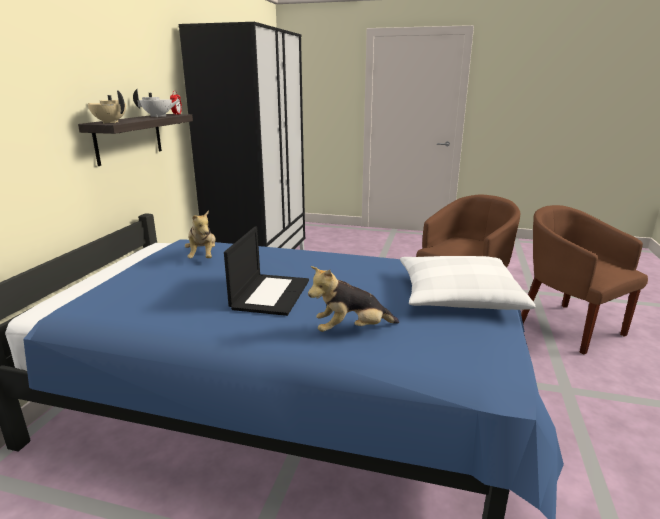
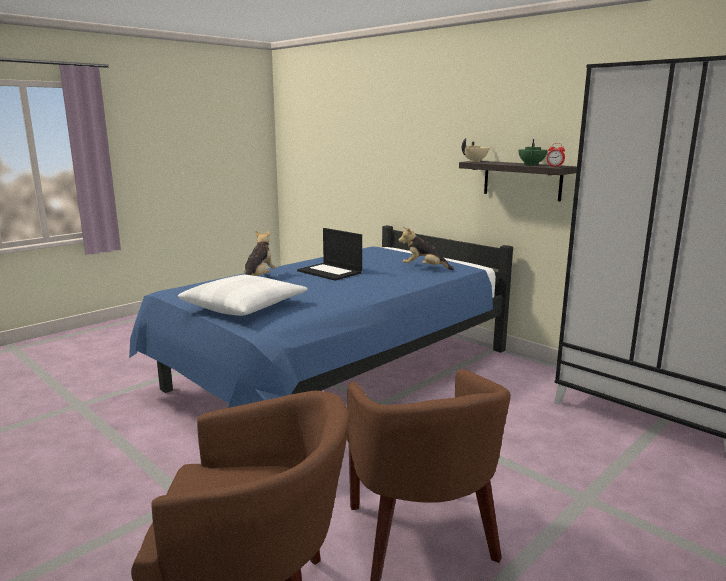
camera: 120 degrees right, 5 degrees down
(158, 116) = (531, 165): white teapot -> green teapot

